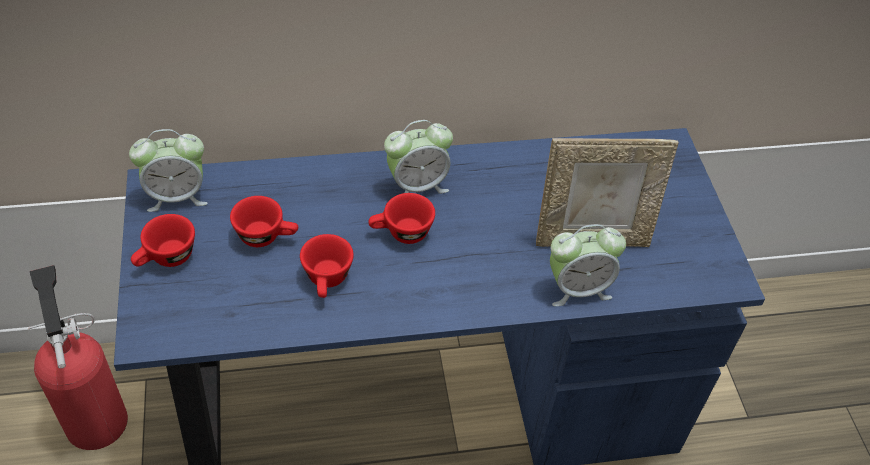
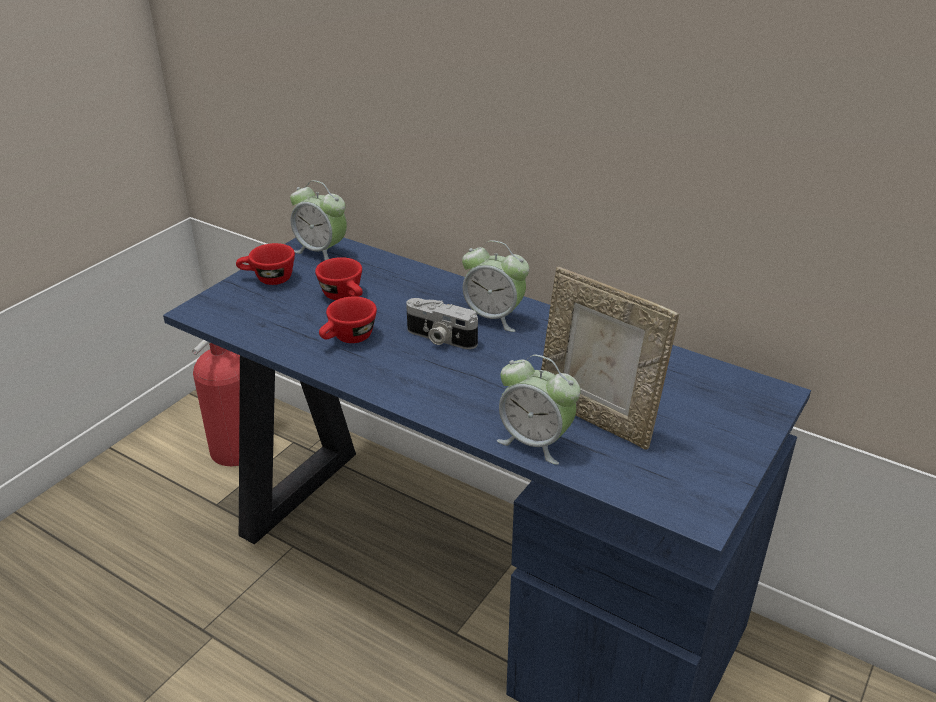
camera: 45 degrees right, 15 degrees down
(401, 233) = (440, 338): red cup -> camera

